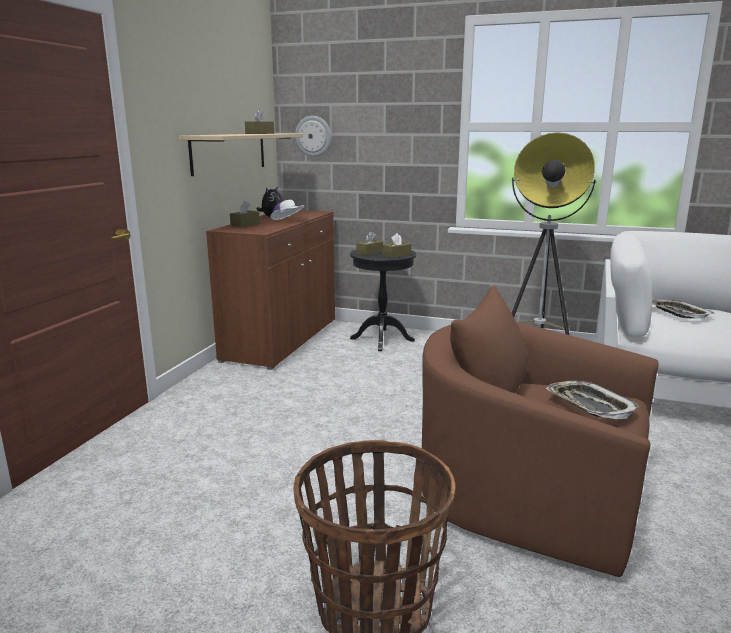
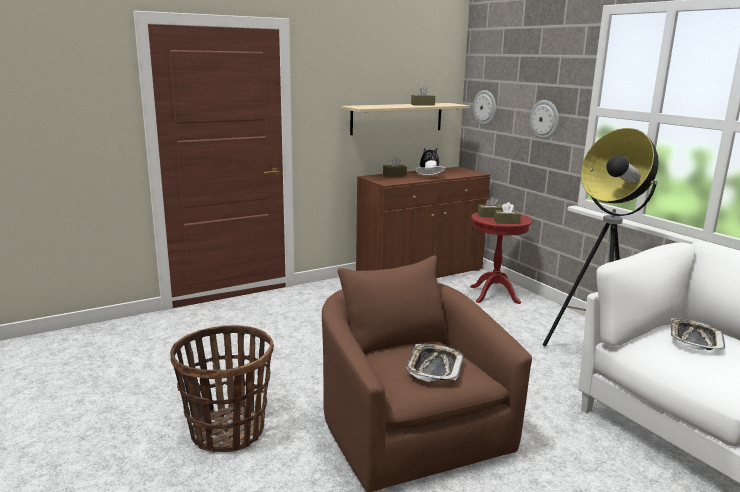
camera: 40 degrees right, 0 degrees up
(382, 339) = (494, 295): black side table -> red side table
(402, 141) = (544, 119): none -> wall clock

